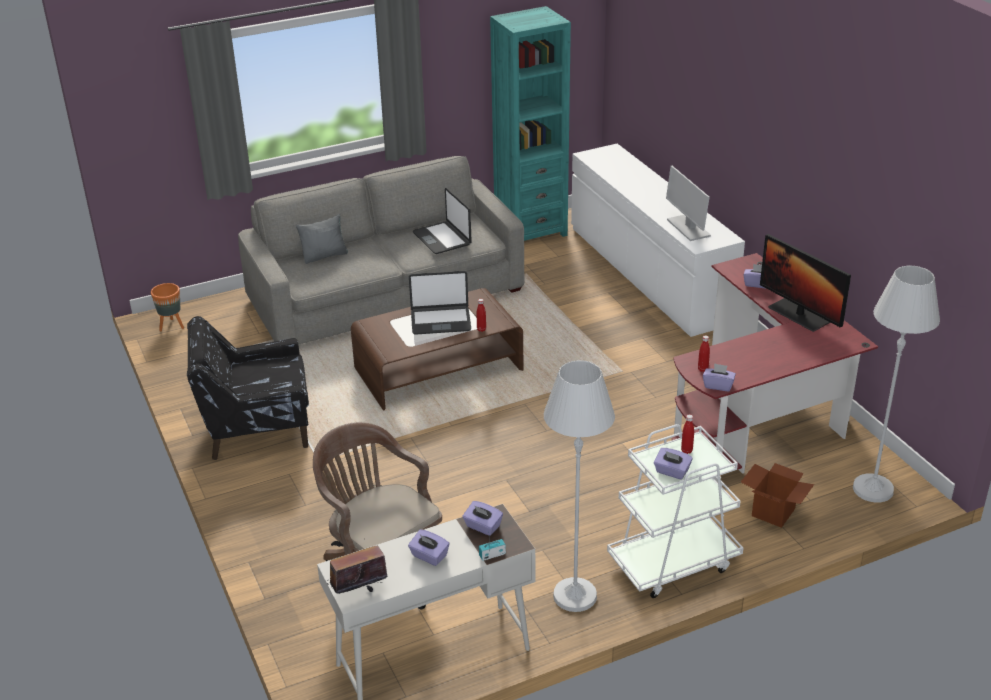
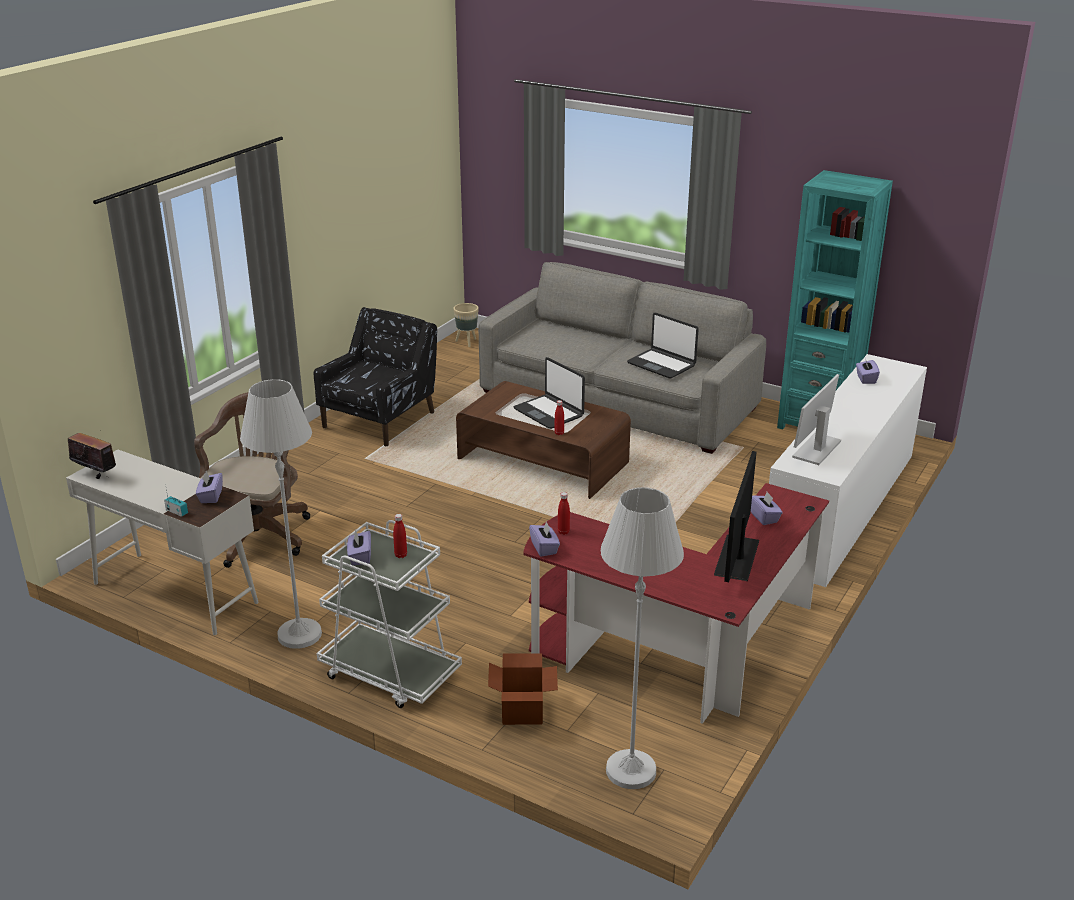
camera: 55 degrees right, 5 degrees down
(171, 326) = (467, 342): orange planter -> beige planter
(256, 427) = (380, 419): black armchair -> black armchair turned 75 degrees clockwise
(324, 256) = (567, 332): grey pillow -> none
(429, 556) = (156, 487): purple tissue box -> purple tissue box (865, 379)
(442, 238) = (662, 364): laptop -> laptop turned 75 degrees counterclockwise

